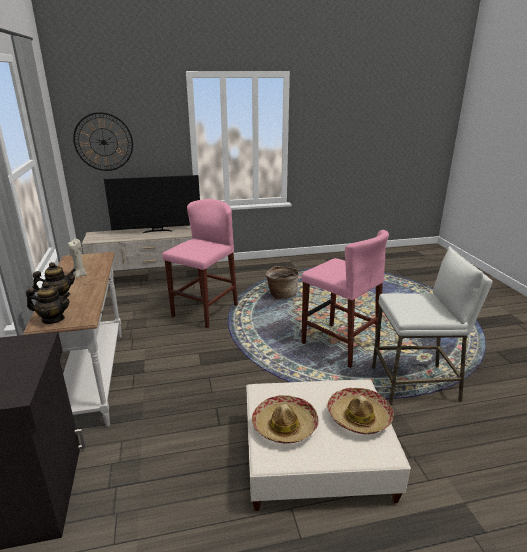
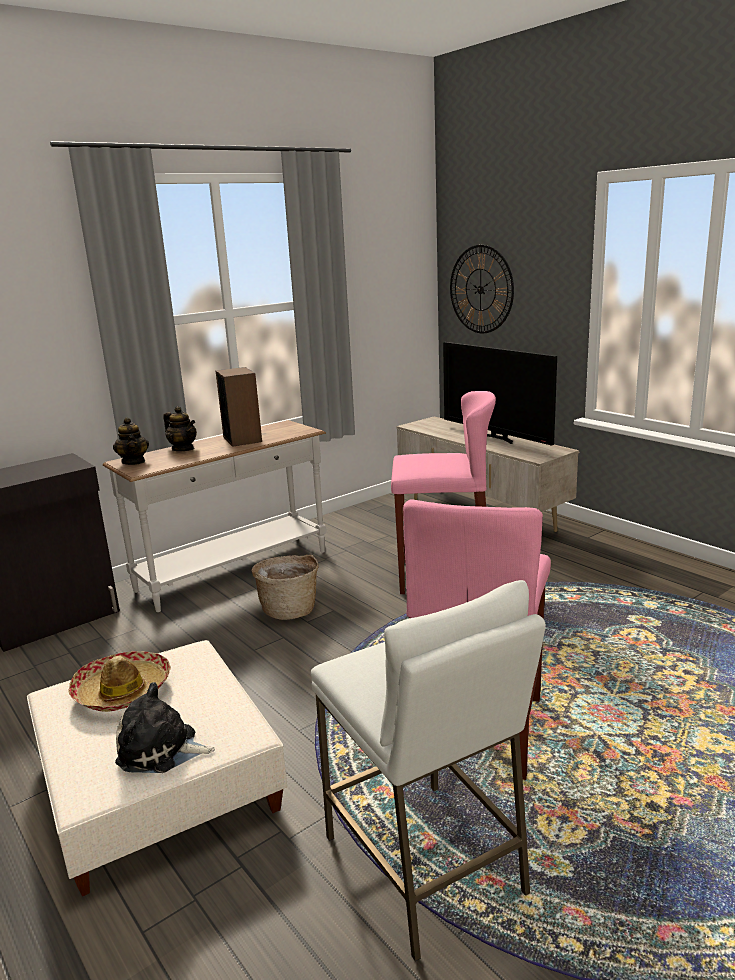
camera: 65 degrees right, 5 degrees down
(79, 275) = (242, 439): beige candle -> speaker
(281, 294) = (583, 617): basket -> basket (289, 609)
(359, 417) = (161, 750): hat -> plush toy

